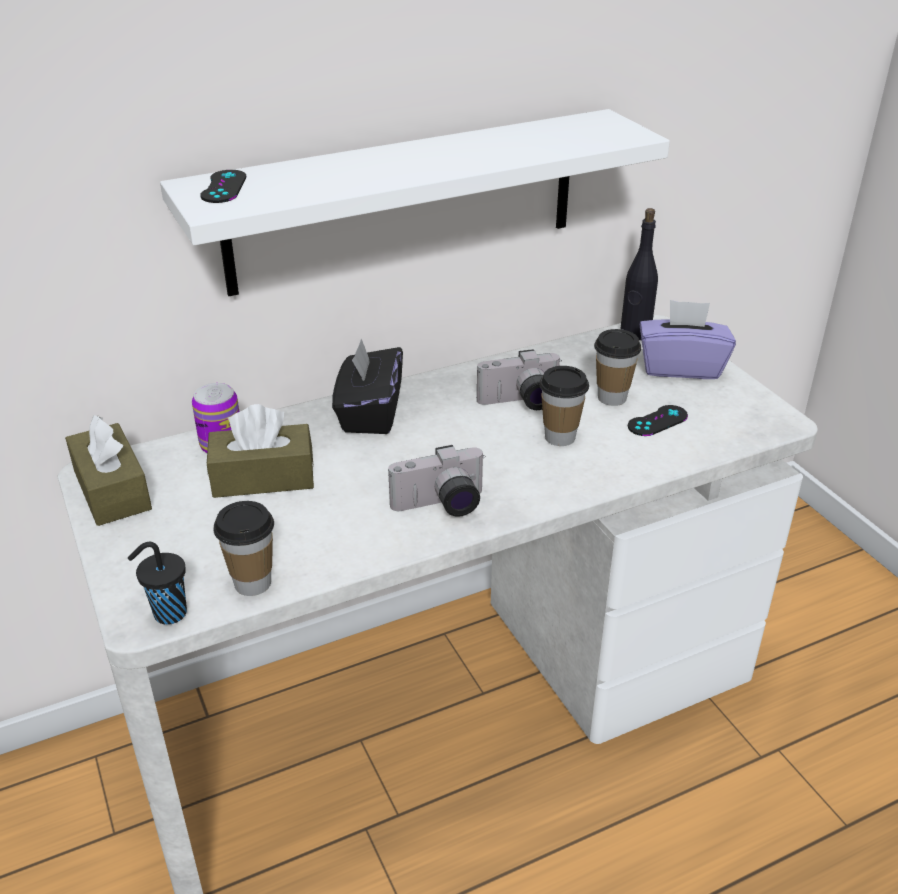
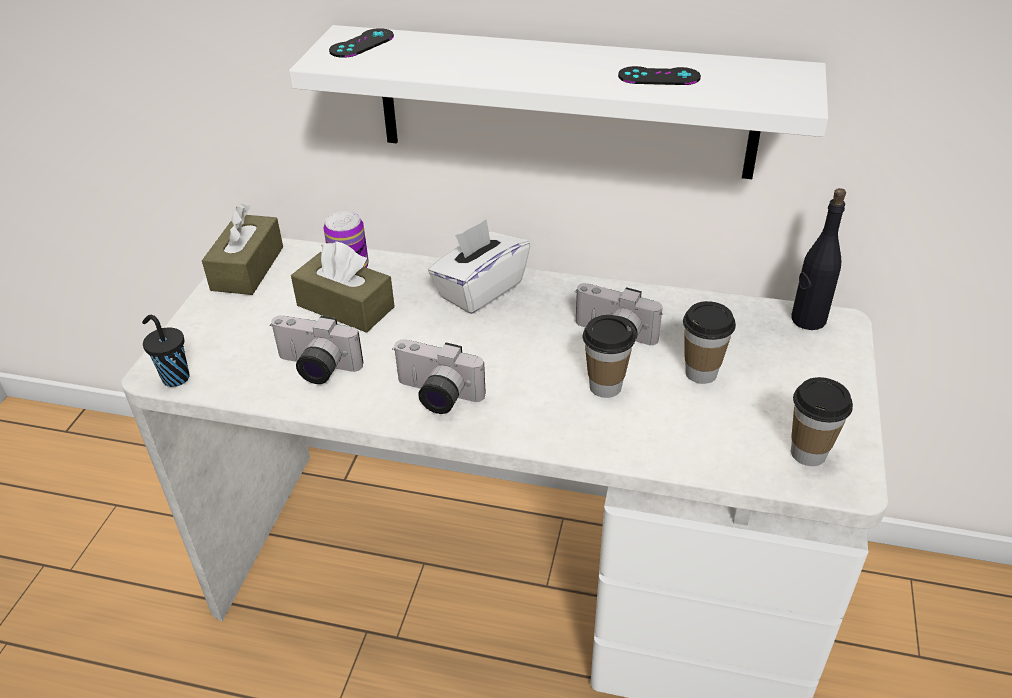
camera: 40 degrees right, 5 degrees up
(252, 583) = (244, 384): cup -> cup (808, 453)
(304, 537) = (315, 368): none -> camera
(370, 413) = (480, 290): black tissue box -> white tissue box
(657, 421) = (716, 417): black game controller -> black game controller (659, 76)
(680, 367) = (811, 374): purple tissue box -> none

